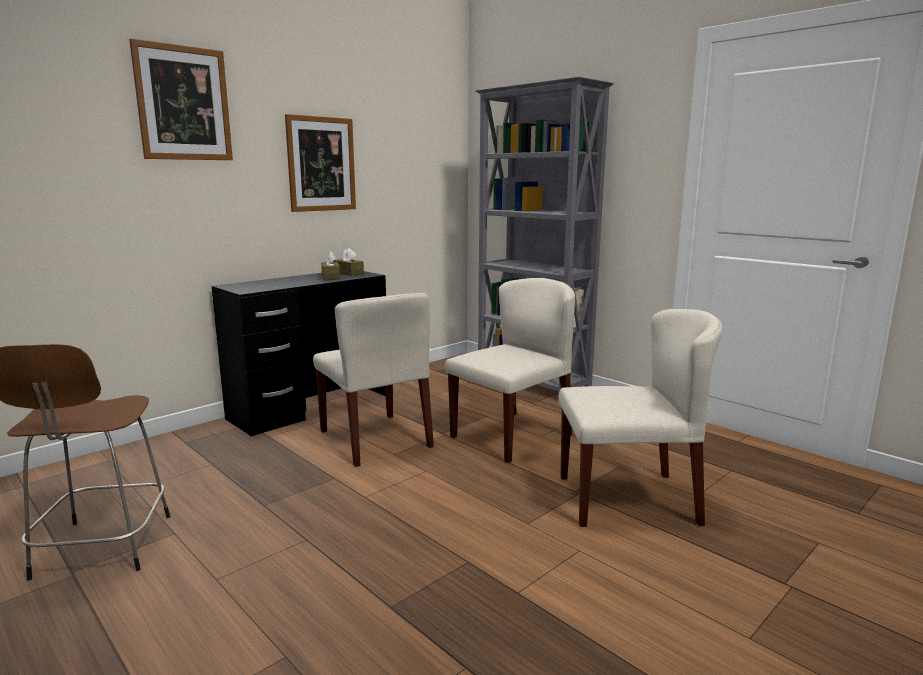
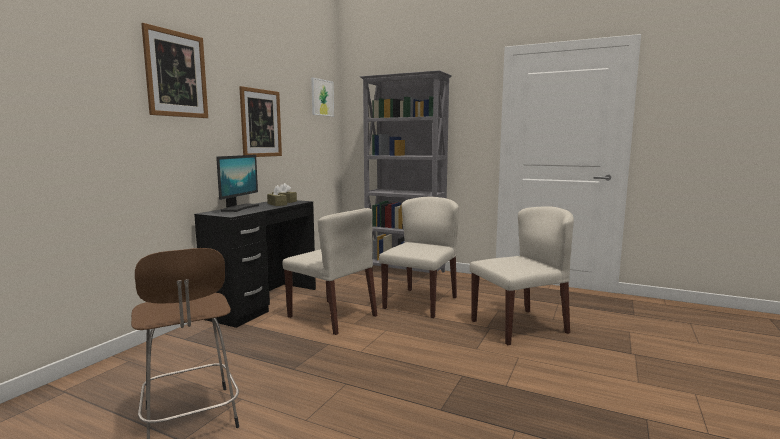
camera: 20 degrees left, 5 degrees down
(275, 281) = (239, 208): none -> monitor
(432, 123) = (322, 97): none -> picture

